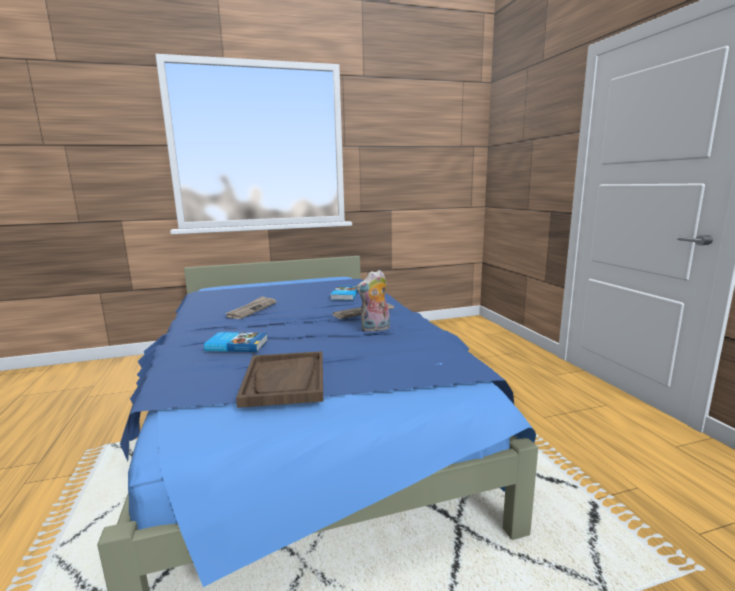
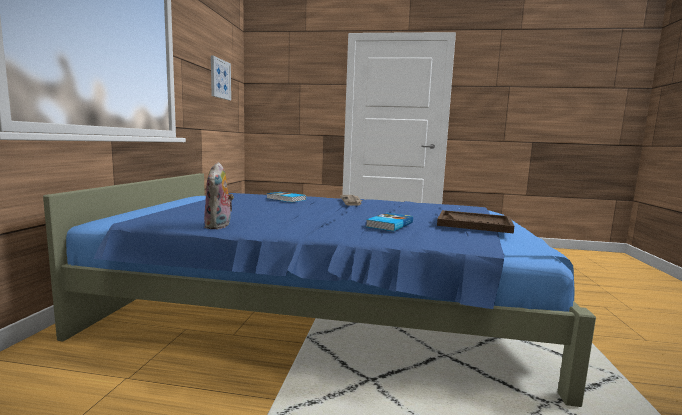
camera: 65 degrees left, 5 degrees down
(252, 309) = (281, 214): newspaper -> none
(375, 329) = (390, 205): plush toy -> plush toy (219, 226)
(428, 152) = (220, 79): none -> picture

